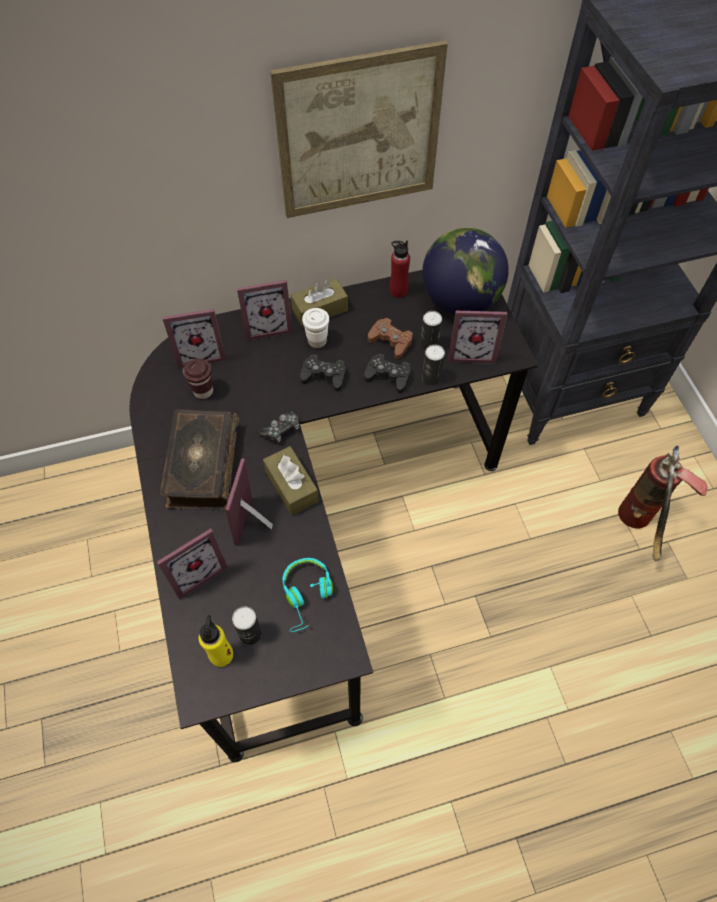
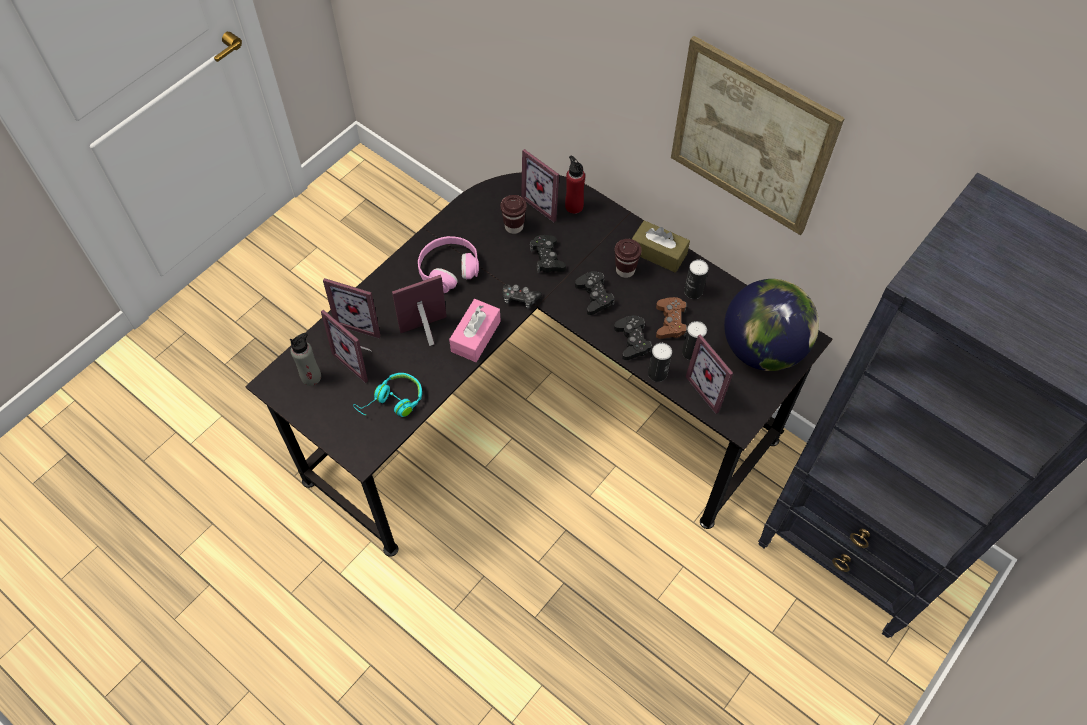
camera: 55 degrees right, 0 degrees up
(202, 466) = (449, 268): book -> pink headphones
(221, 655) = (311, 377): yellow bottle -> grey bottle
(250, 634) = (338, 385): can -> can (693, 291)
(258, 386) = (547, 258): none -> black game controller
(267, 326) = (610, 228): picture frame -> picture frame (359, 359)
(291, 486) = (476, 336): brown tissue box -> pink tissue box
(317, 341) = (625, 270): white cup -> brown cup
(398, 291) = (730, 296): red bottle -> red bottle (574, 206)
(640, 526) = (750, 697): fire extinguisher -> none

